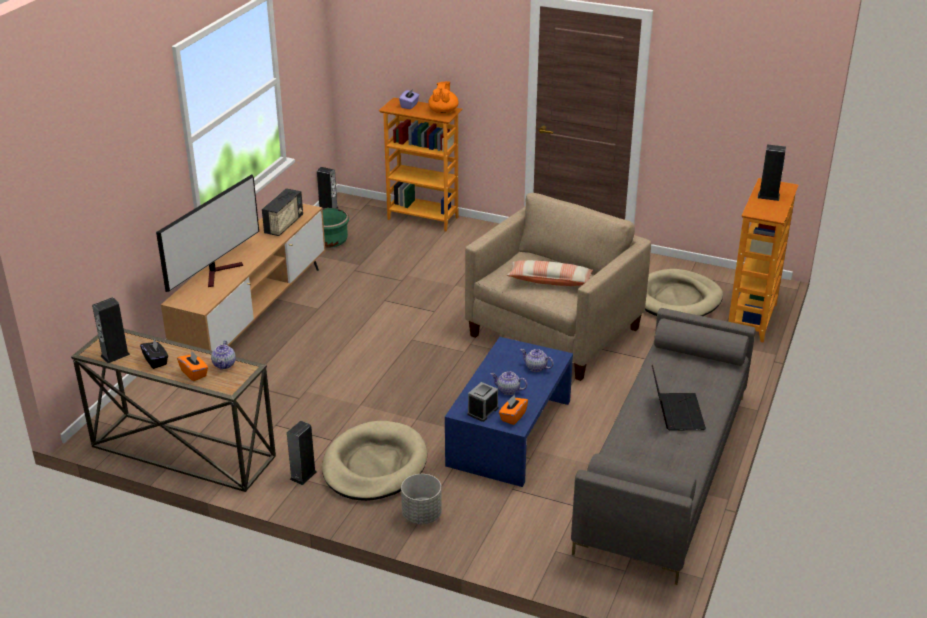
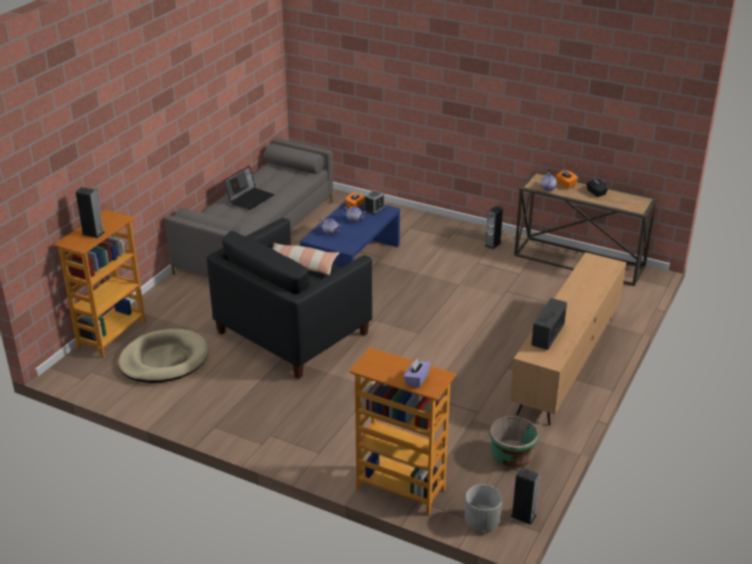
camera: 175 degrees left, 0 degrees up
(115, 355) = (626, 196): speaker -> none
(219, 272) = (590, 287): television -> none
(374, 465) = (446, 247): beige dog bed -> none
(421, 515) = (416, 222): grey planter -> grey planter (482, 522)
(443, 111) = (374, 366): orange teapot -> none
(554, 332) = (293, 333): beige armchair -> black armchair
(675, 412) = (250, 198): laptop -> laptop turned 150 degrees counterclockwise

